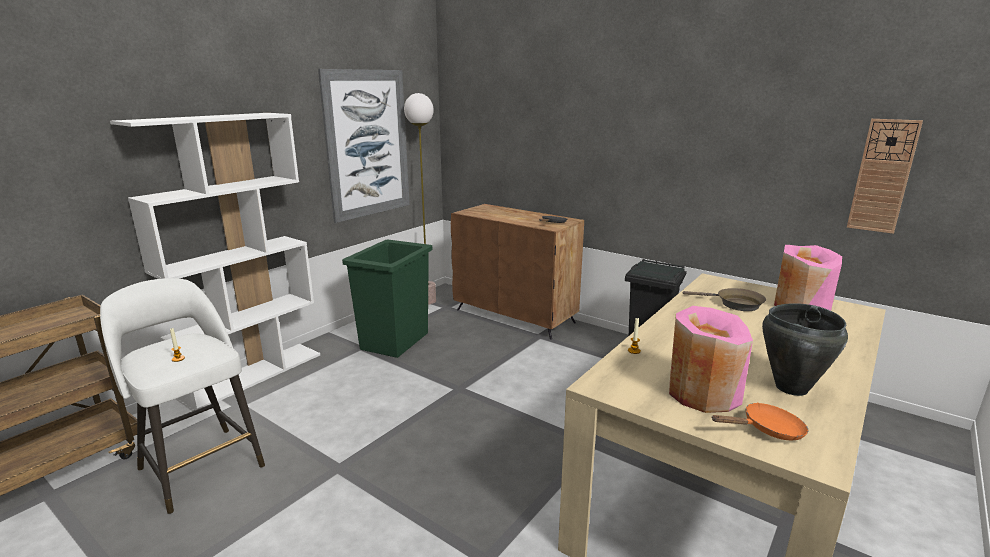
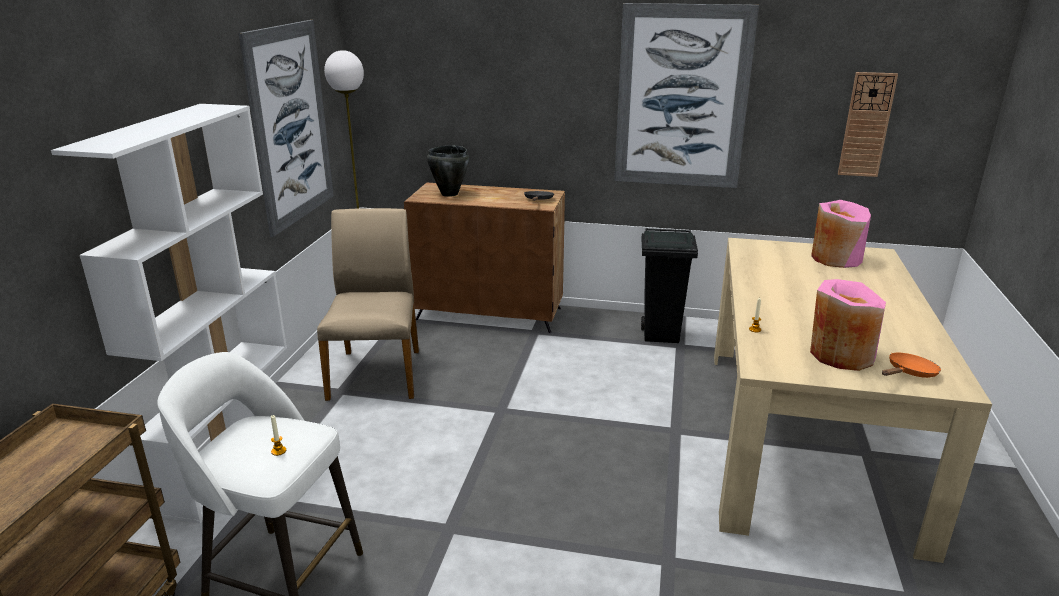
camera: 25 degrees left, 5 degrees up
(396, 341) = (376, 373): green trash can -> beige chair
(688, 141) = (682, 98): none -> picture
(735, 304) = (785, 266): brown frying pan -> none
(790, 388) = (893, 335): black cooking pot -> black cooking pot (449, 194)

